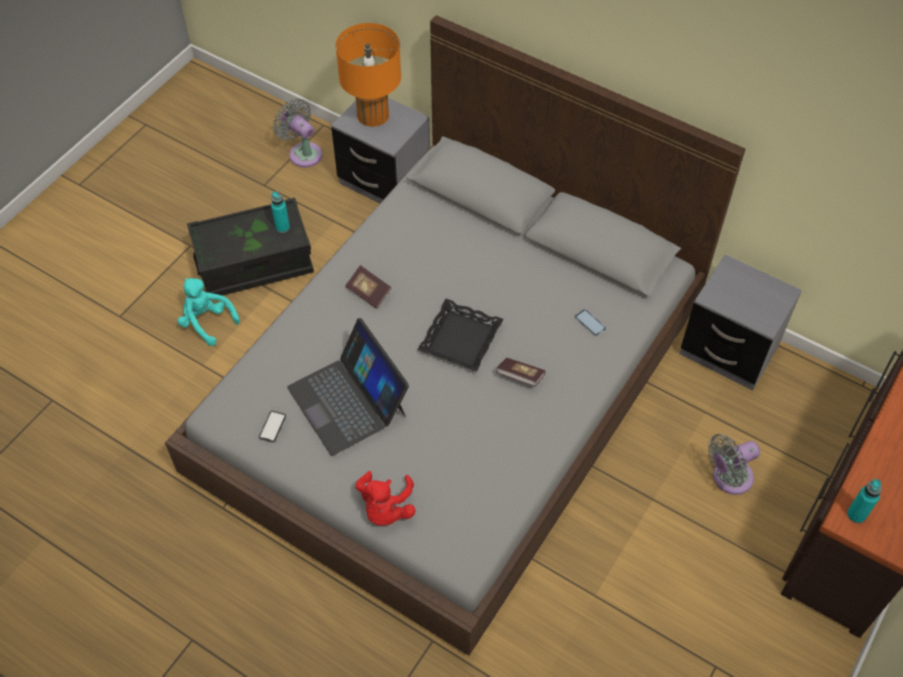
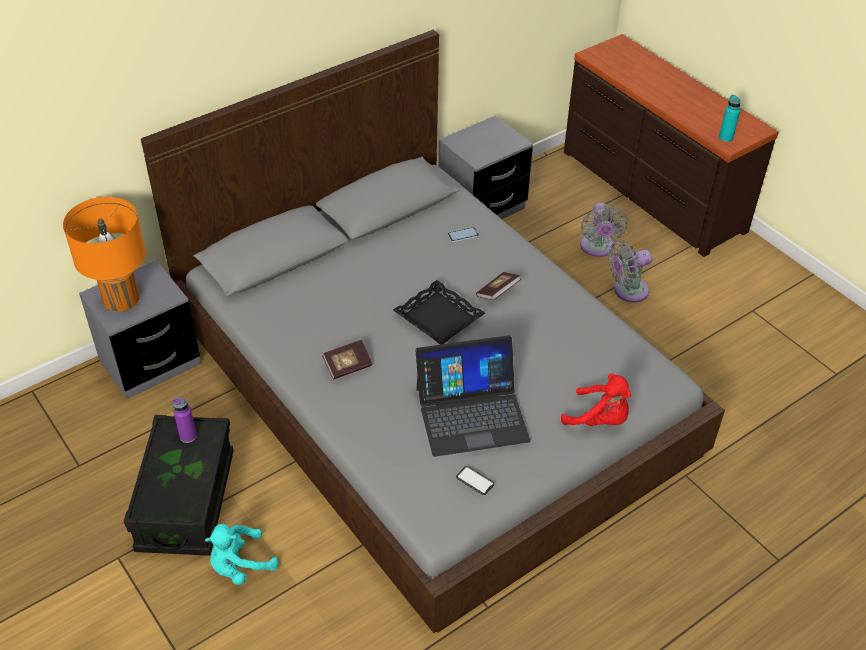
camera: 70 degrees left, 10 degrees down
(282, 227) = (188, 436): turquoise bottle -> purple bottle
(303, 153) = (58, 418): grey fan -> grey fan (627, 291)

